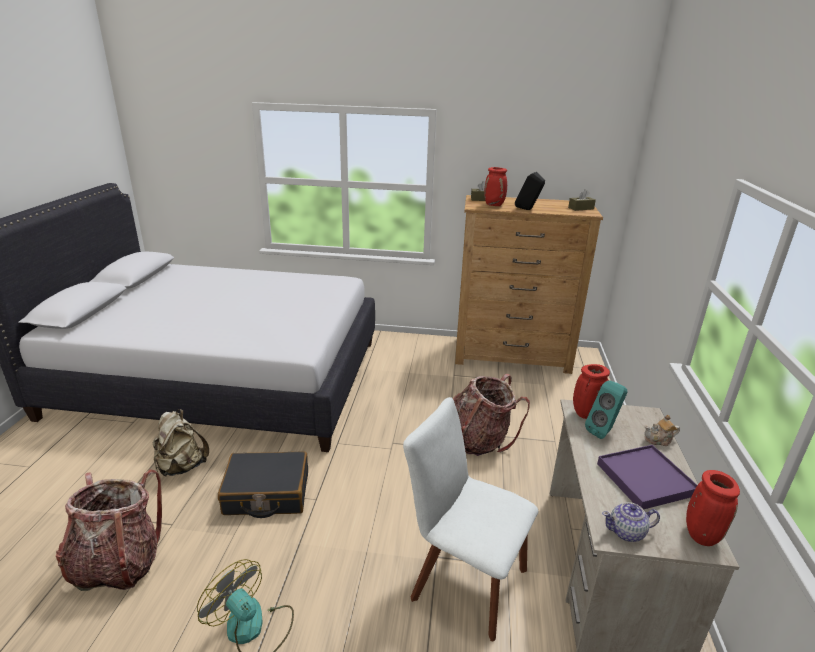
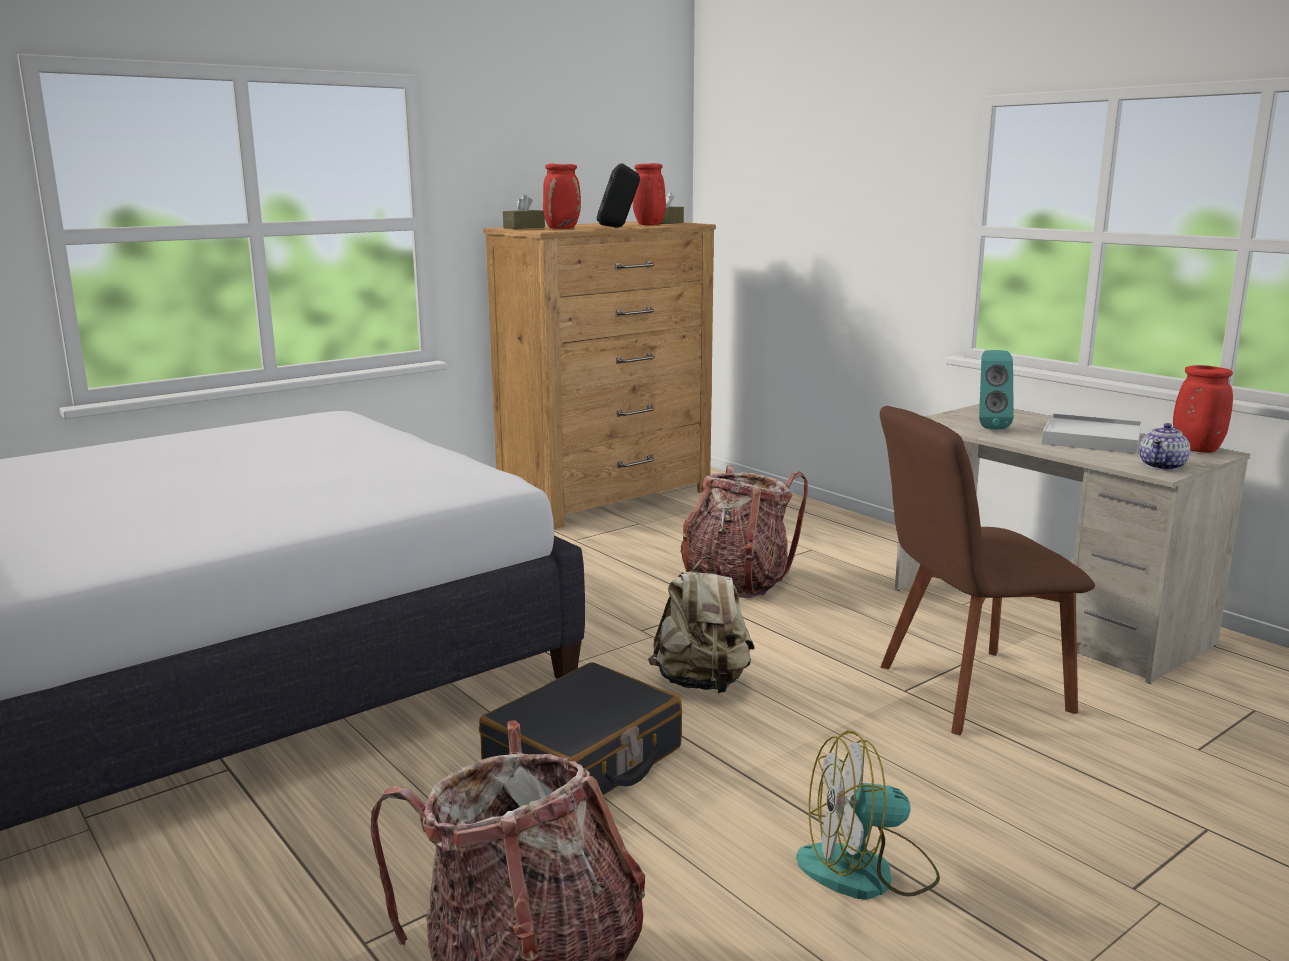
camera: 45 degrees left, 10 degrees down
(181, 466) = (359, 816): beige backpack -> beige backpack (702, 683)
(464, 580) = (965, 690): white chair -> brown chair
(586, 415) = (949, 423): red vase -> red vase (649, 225)
(645, 479) = (1091, 439): purple tray -> white tray
(659, 440) = (1037, 418): teapot -> none

